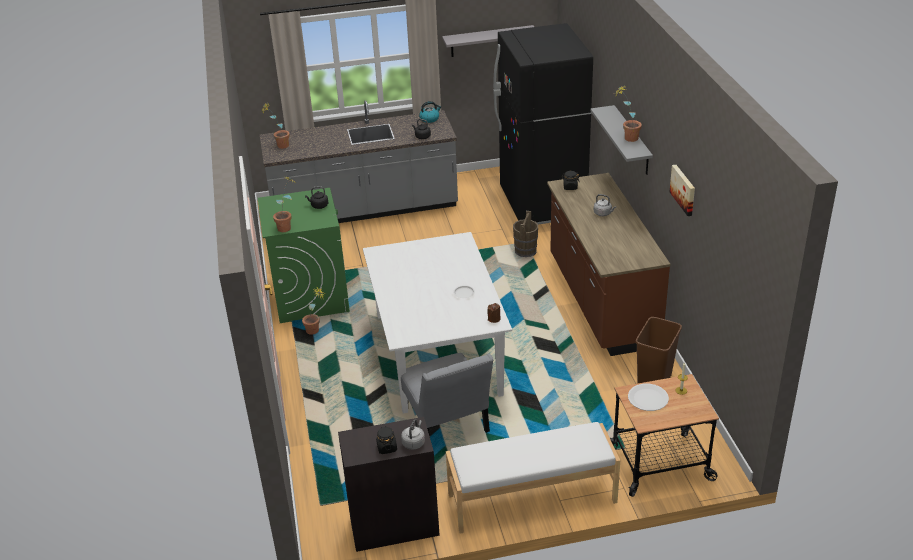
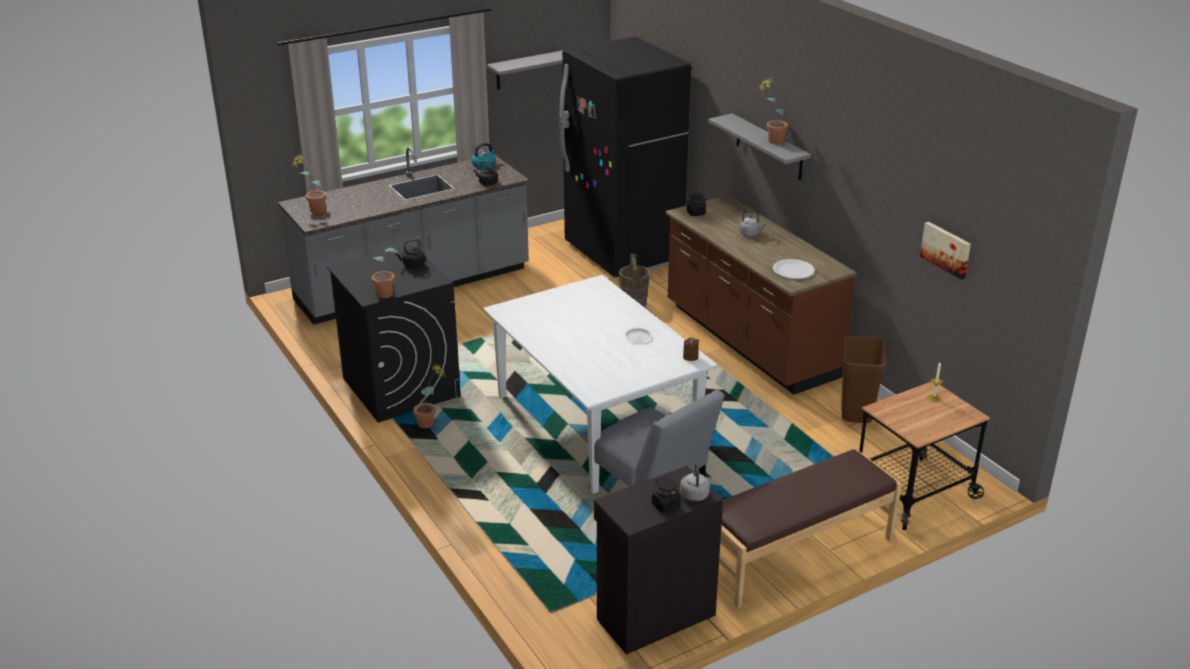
camera: 20 degrees left, 5 degrees down
(310, 296) = (400, 387): green washing machine -> black washing machine
(532, 499) = (797, 555): white bench -> brown bench
(648, 398) = (904, 411): white plate -> white plate (793, 270)
(684, 189) = (874, 180): picture -> picture (946, 249)

